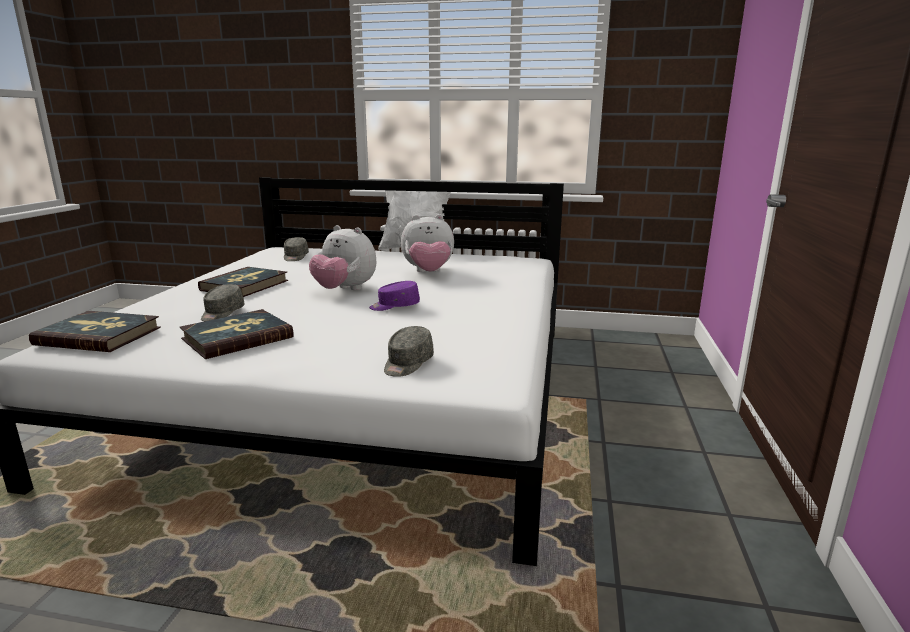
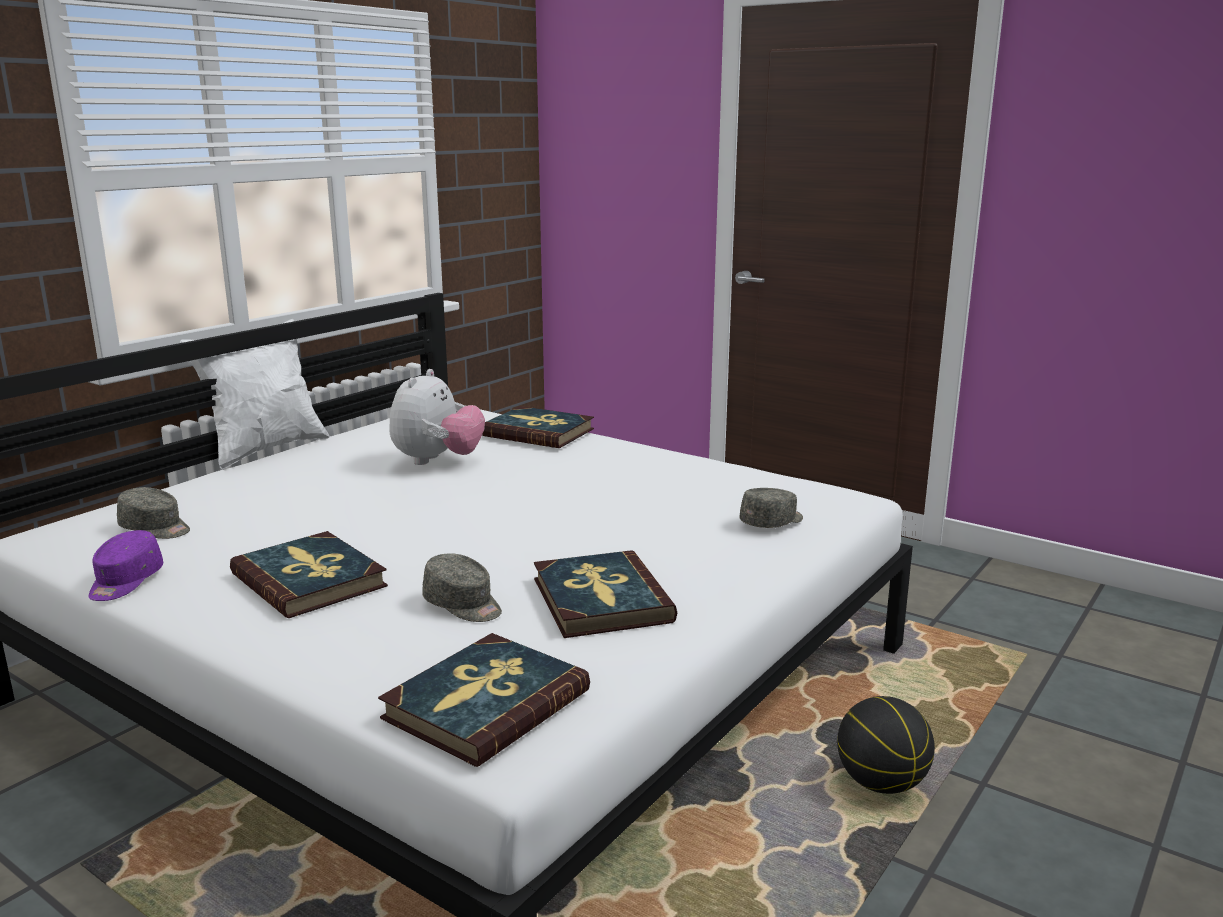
camera: 65 degrees left, 0 degrees up
(282, 586) = (881, 784): none -> basketball
(344, 290) = (451, 516): plush toy -> none
(394, 306) = (568, 500): purple cap -> purple cap (125, 582)
(407, 364) = (772, 522): grey cap -> grey cap turned 90 degrees counterclockwise
(512, 280) = (538, 432): none -> book

